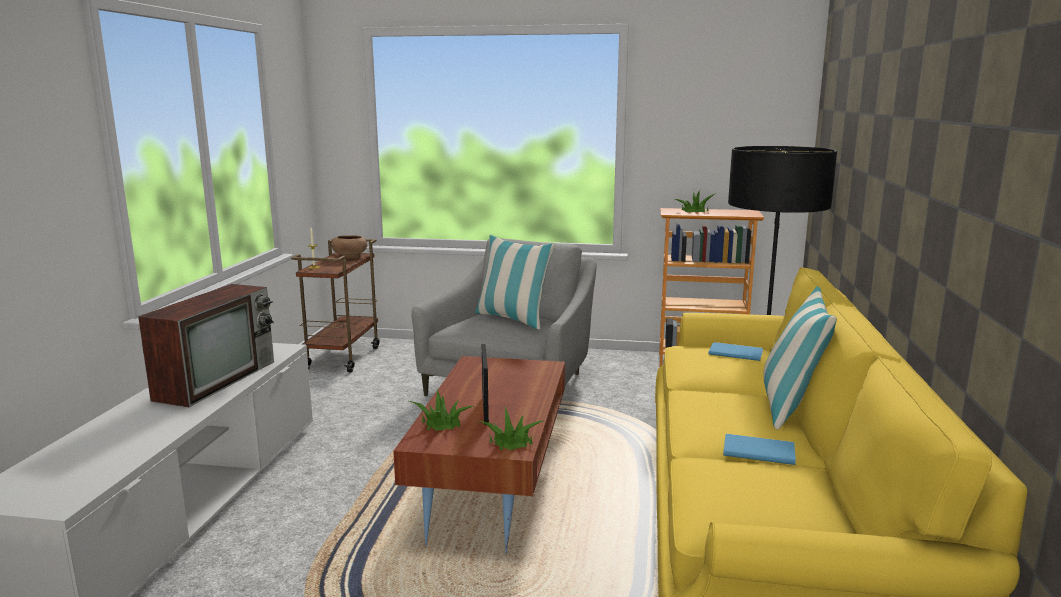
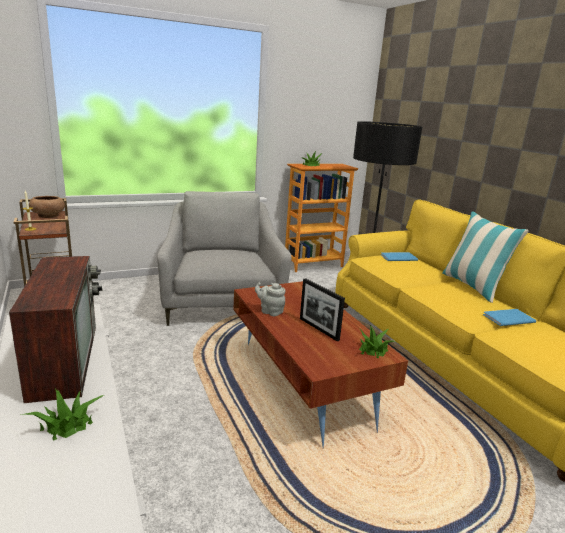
camera: 35 degrees left, 5 degrees up
(441, 423) = (308, 348): potted plant -> potted plant (66, 424)
(462, 383) = (270, 311): none -> grey teapot
(513, 319) = (226, 253): pillow -> none

